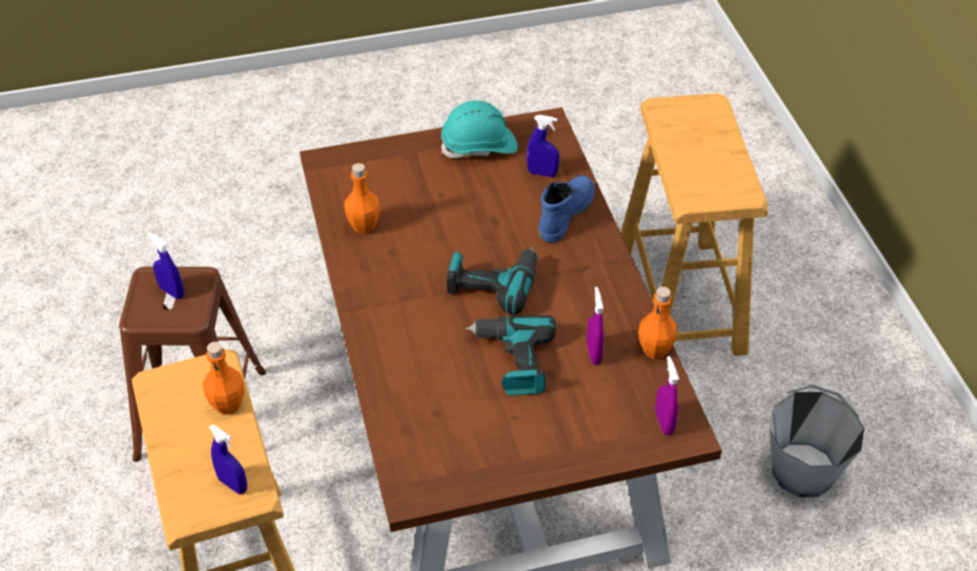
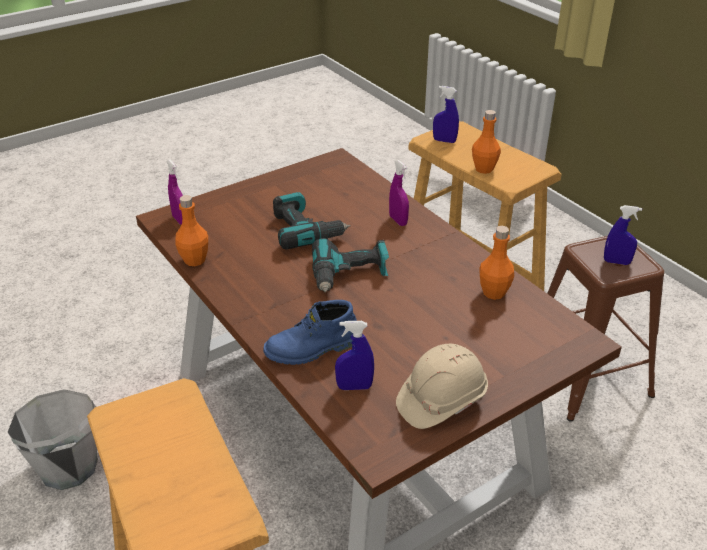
camera: 160 degrees right, 10 degrees down
(479, 147) = (441, 400): turquoise hard hat -> beige hard hat
(564, 213) = (311, 349): blue boot -> blue boot turned 60 degrees clockwise
(593, 353) = (244, 247): purple spray bottle -> purple spray bottle (398, 220)

